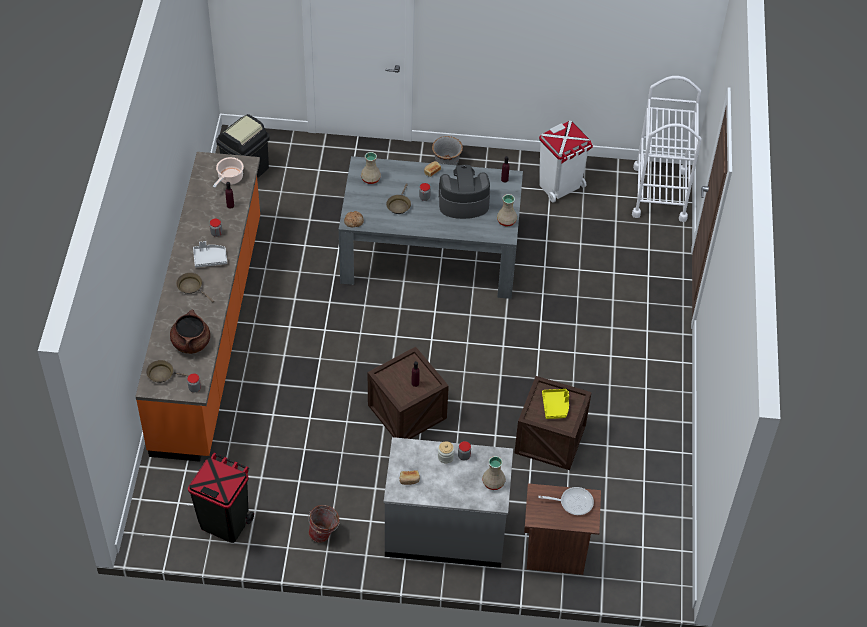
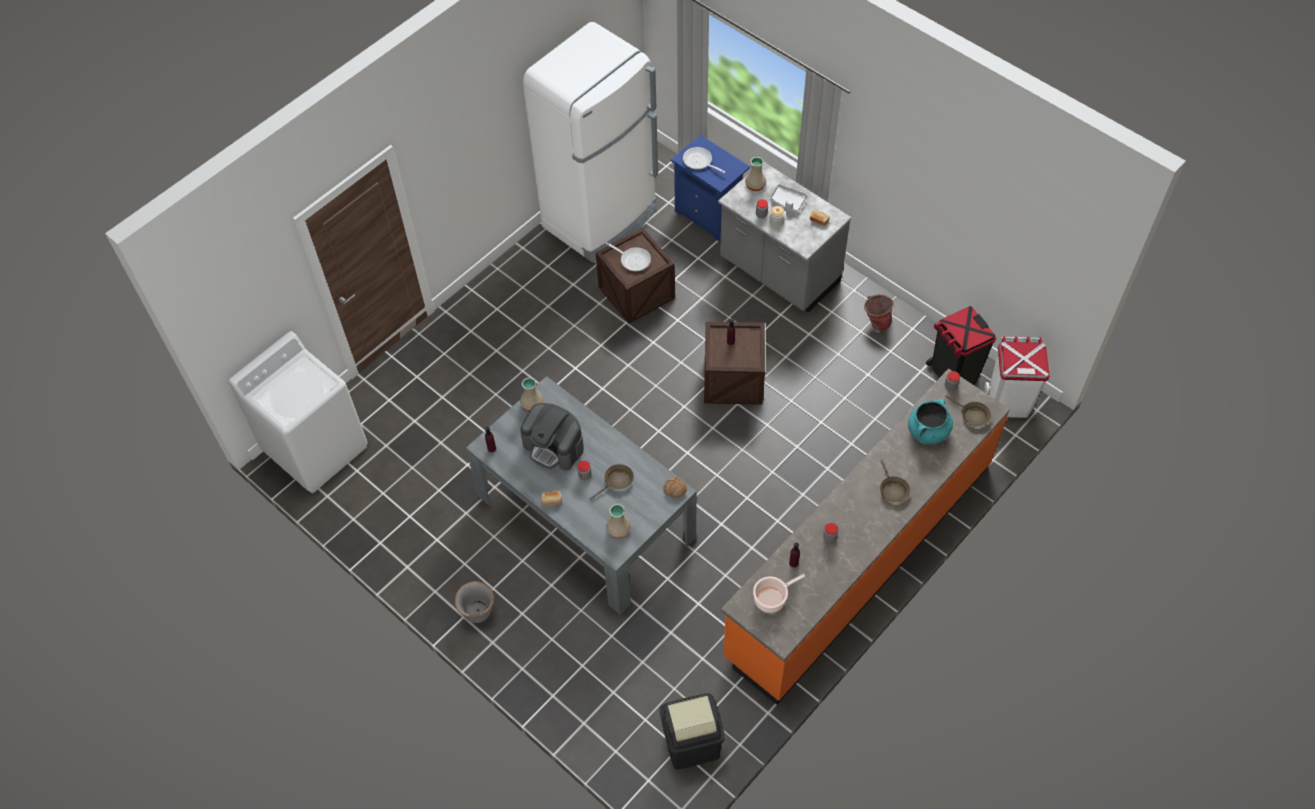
camera: 140 degrees left, 5 degrees up
(191, 343) = (928, 431): brown cooking pot -> turquoise cooking pot
(210, 258) = (854, 511): grey tray -> grey tray (787, 202)
(555, 406) = (633, 259): yellow tray -> frying pan
(555, 553) = (710, 215): brown nightstand -> blue nightstand
(560, 186) = (396, 513): white trash can -> white trash can (1008, 403)
(645, 489) = (601, 218): none -> white fridge
(660, 193) = (316, 448): white cart -> white washing machine

